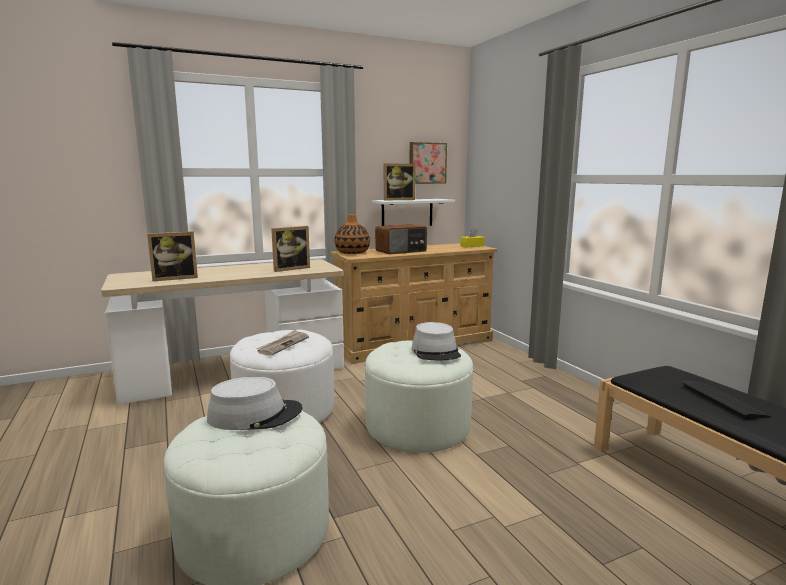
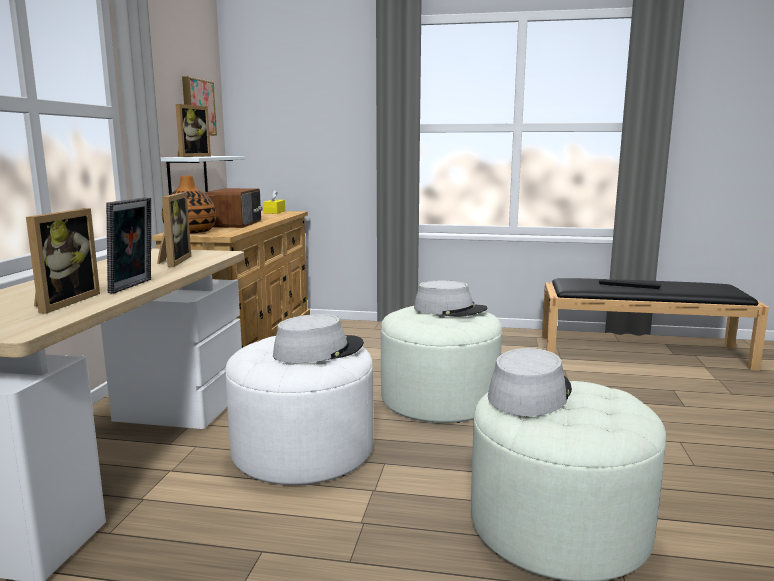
camera: 55 degrees left, 0 degrees up
(219, 277) = (134, 286): none -> picture frame
(283, 344) = (318, 350): newspaper -> grey hat

